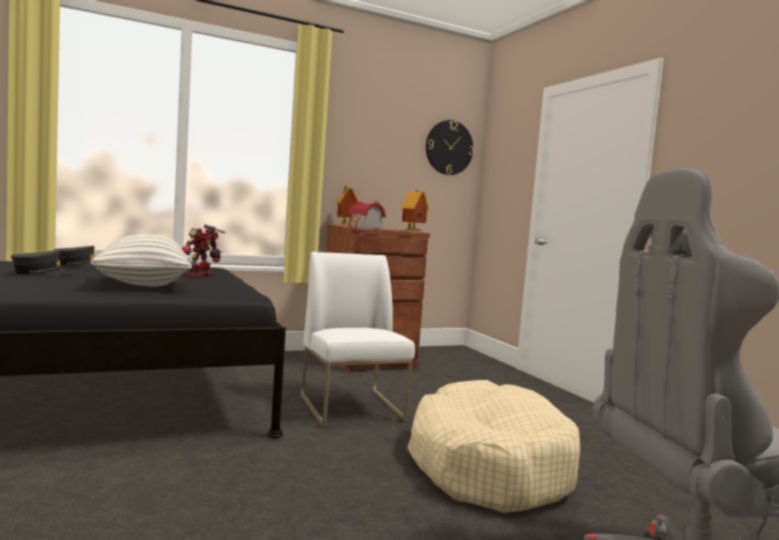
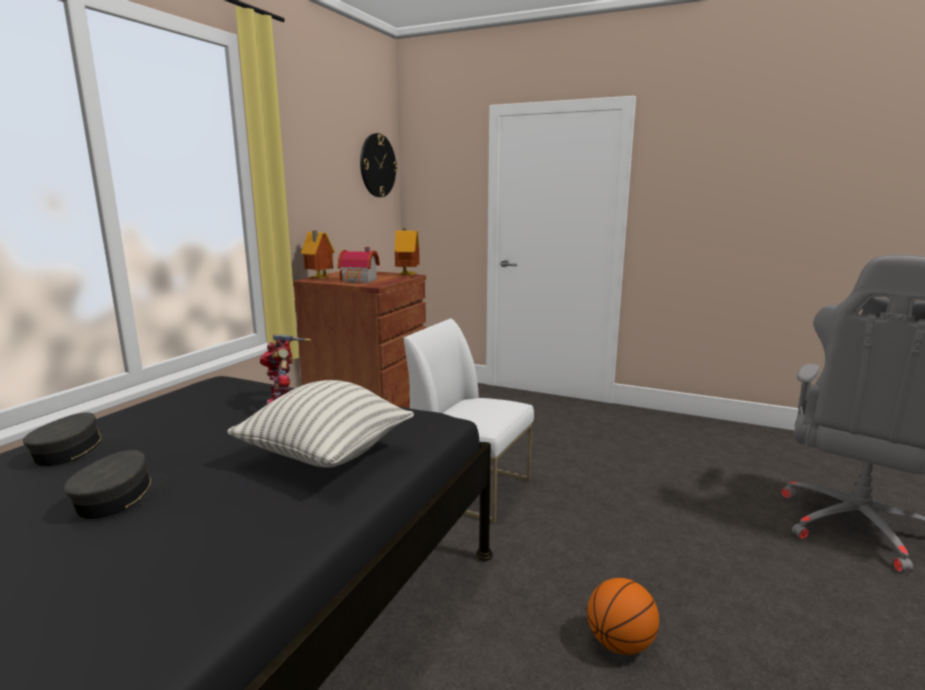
camera: 40 degrees left, 10 degrees up
(248, 509) = (620, 643): none -> basketball
(488, 465) = (644, 493): beige dog bed -> none

